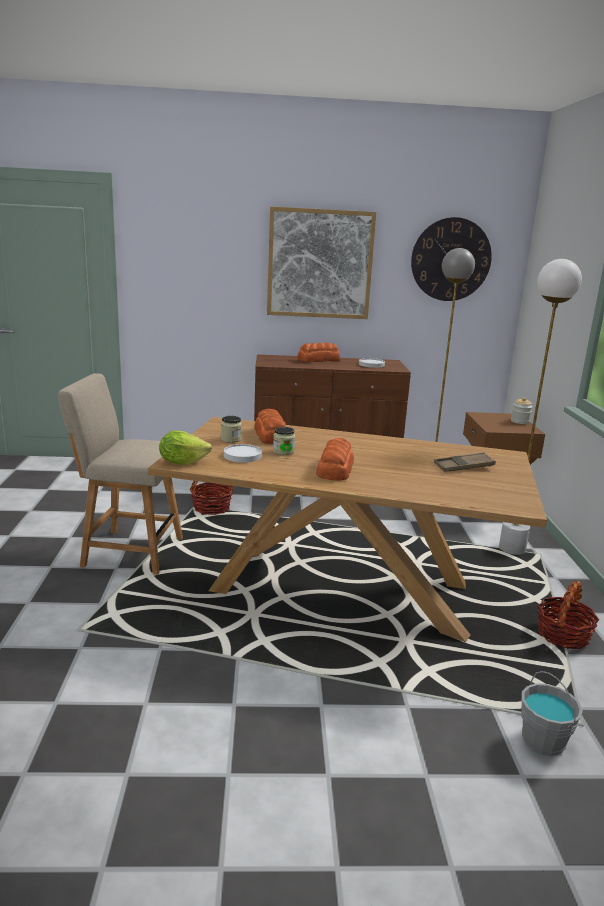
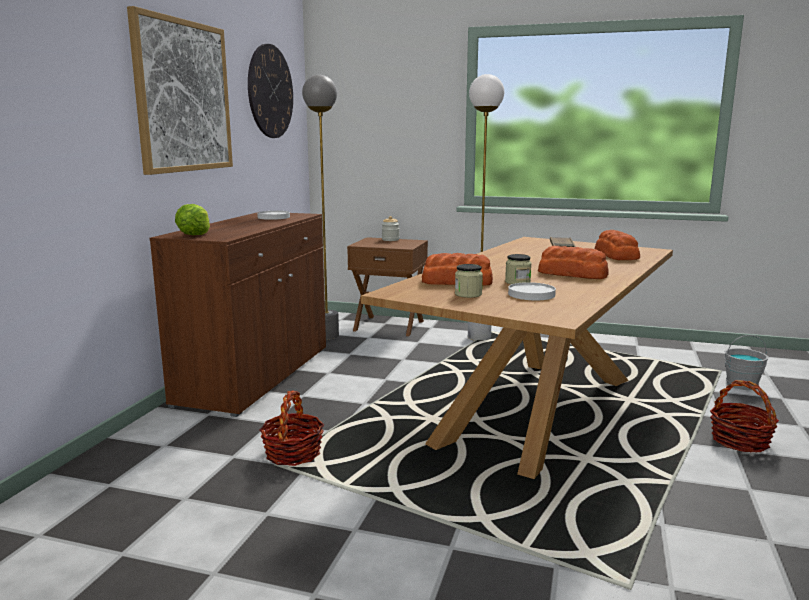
camera: 70 degrees left, 5 degrees down
(128, 551) = (400, 533): beige chair -> none
(182, 462) = (556, 315): lettuce -> lettuce (194, 235)
(319, 360) = (225, 225): bread -> bread (616, 255)
(563, 635) = (613, 352): basket -> basket (740, 441)

